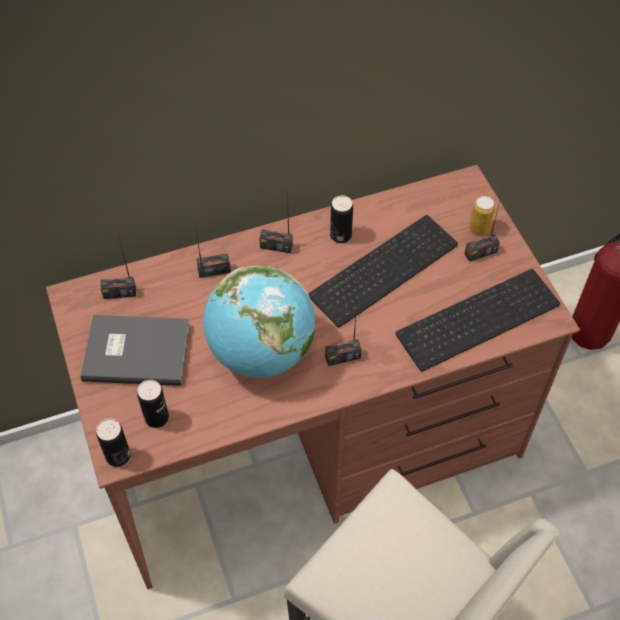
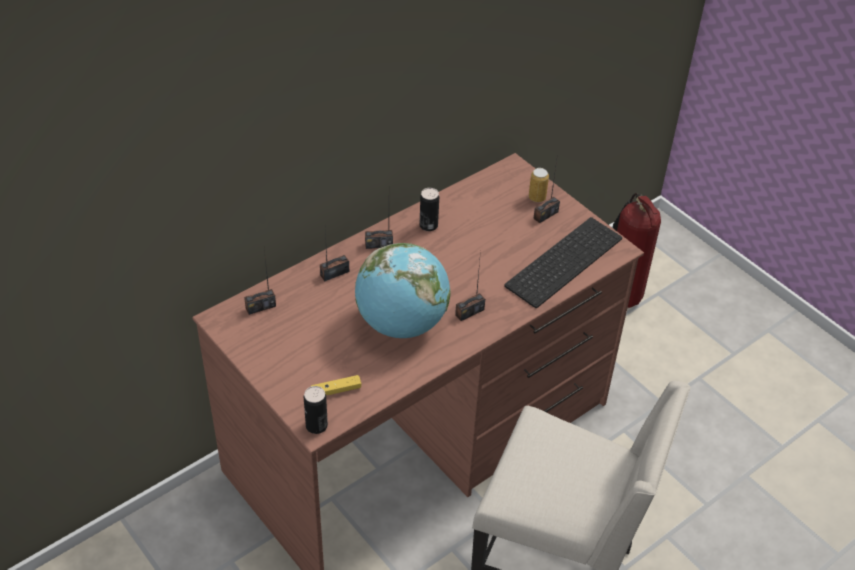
camera: 20 degrees left, 10 degrees down
(135, 350) = (295, 346): grey book -> none
(156, 417) = (336, 390): can -> yellow game controller
(383, 267) = (473, 241): keyboard -> none

